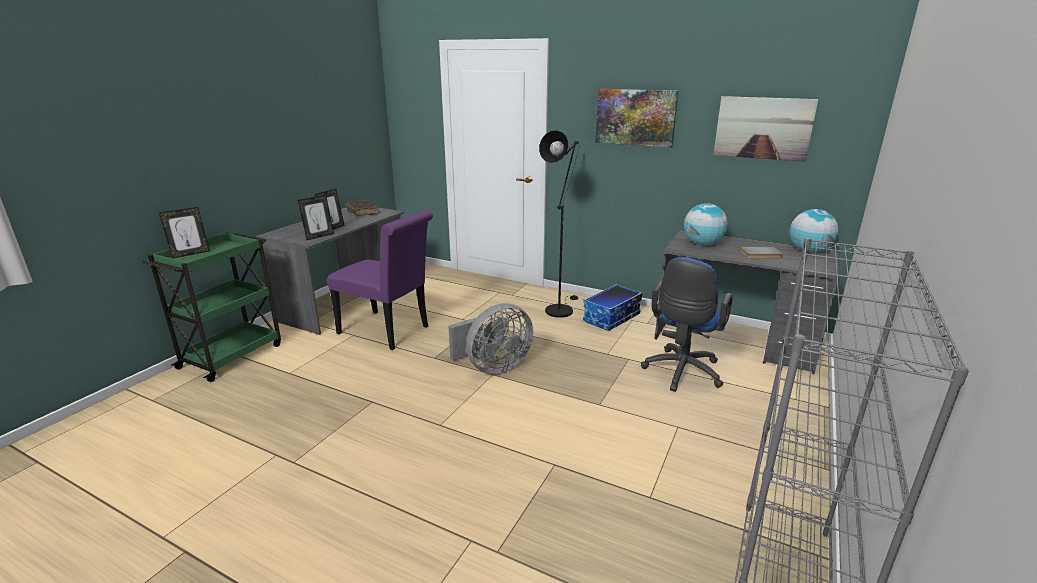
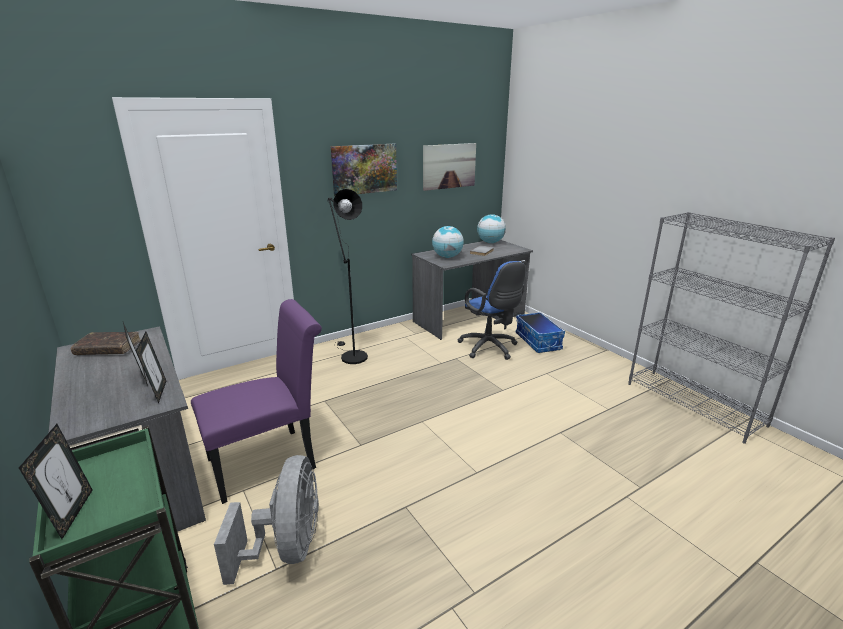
camera: 60 degrees left, 0 degrees up
(493, 367) = (411, 417): grey fan -> grey fan (287, 548)
(612, 318) = (393, 342): storage box -> storage box (538, 341)

